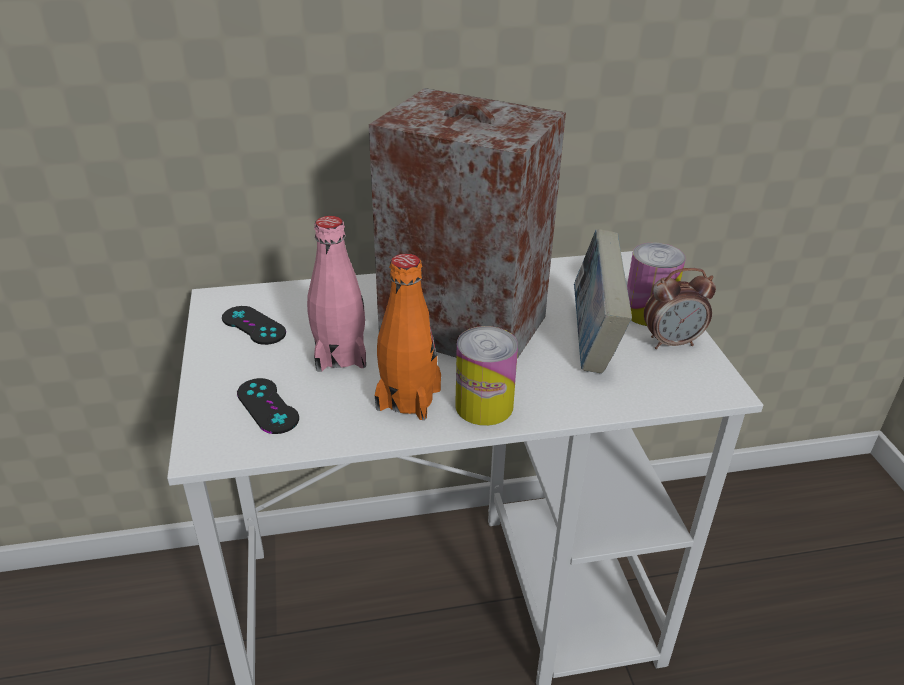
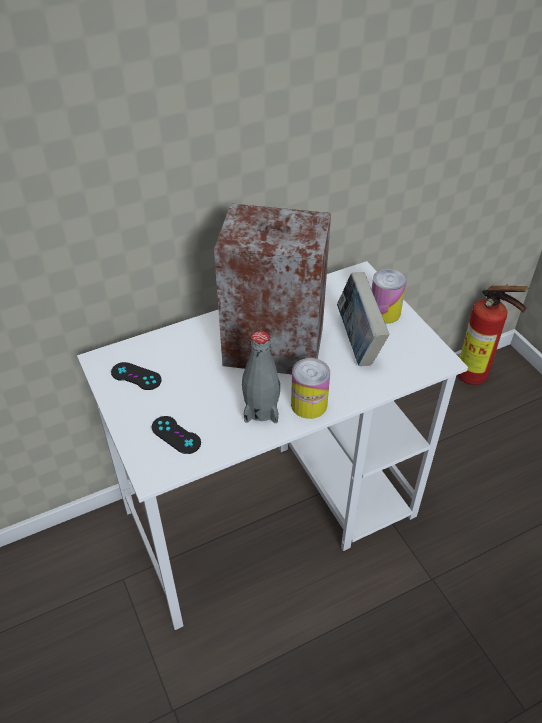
camera: 15 degrees left, 10 degrees up
(340, 355) = (204, 387): pink bottle -> none
(408, 399) = (261, 409): orange bottle -> grey bottle
(671, 342) = (405, 333): alarm clock -> none
(807, 488) = (476, 378): none -> fire extinguisher

